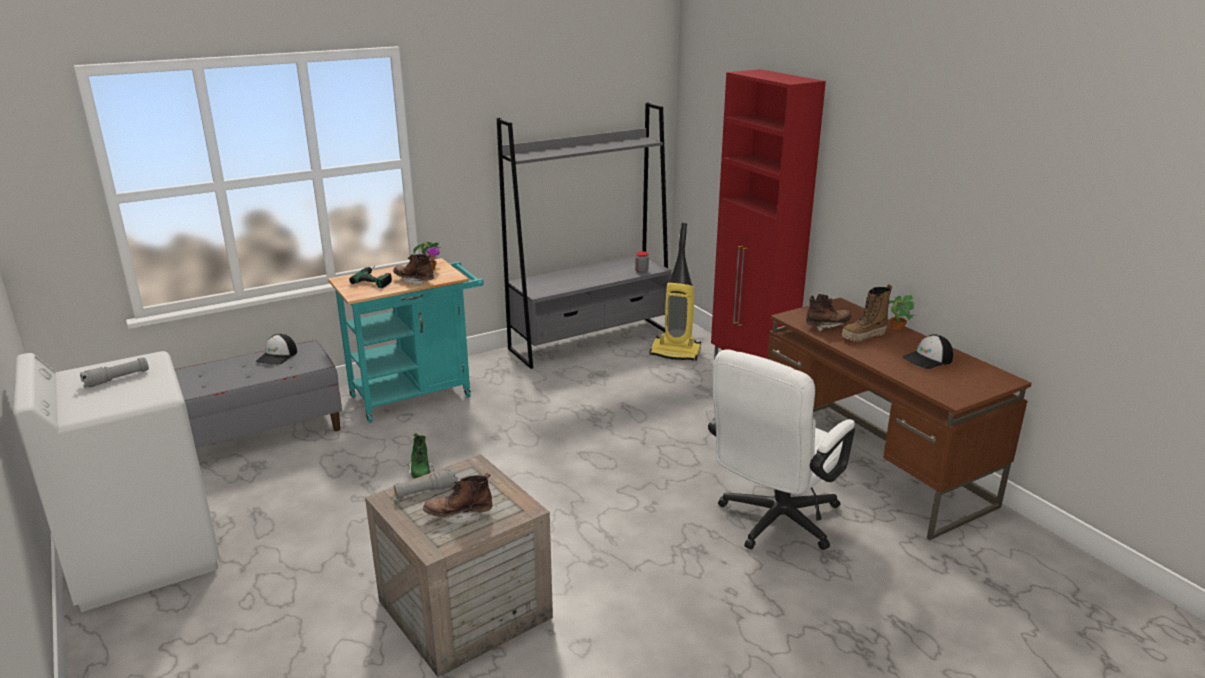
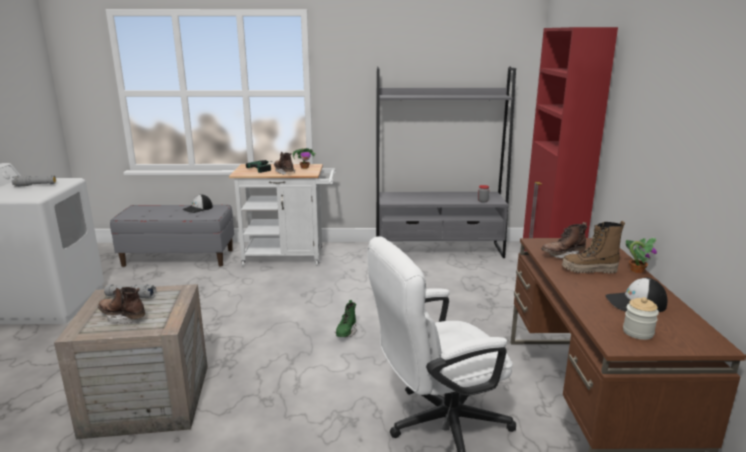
camera: 30 degrees right, 5 degrees down
(418, 394) = (289, 257): turquoise cart -> white cart
(421, 473) = (233, 303): green boot -> green boot (346, 332)
(676, 352) = (495, 271): vacuum cleaner -> none
(827, 326) = (562, 255): brown boot -> brown boot turned 150 degrees clockwise
(955, 385) = (638, 332): none -> jar

